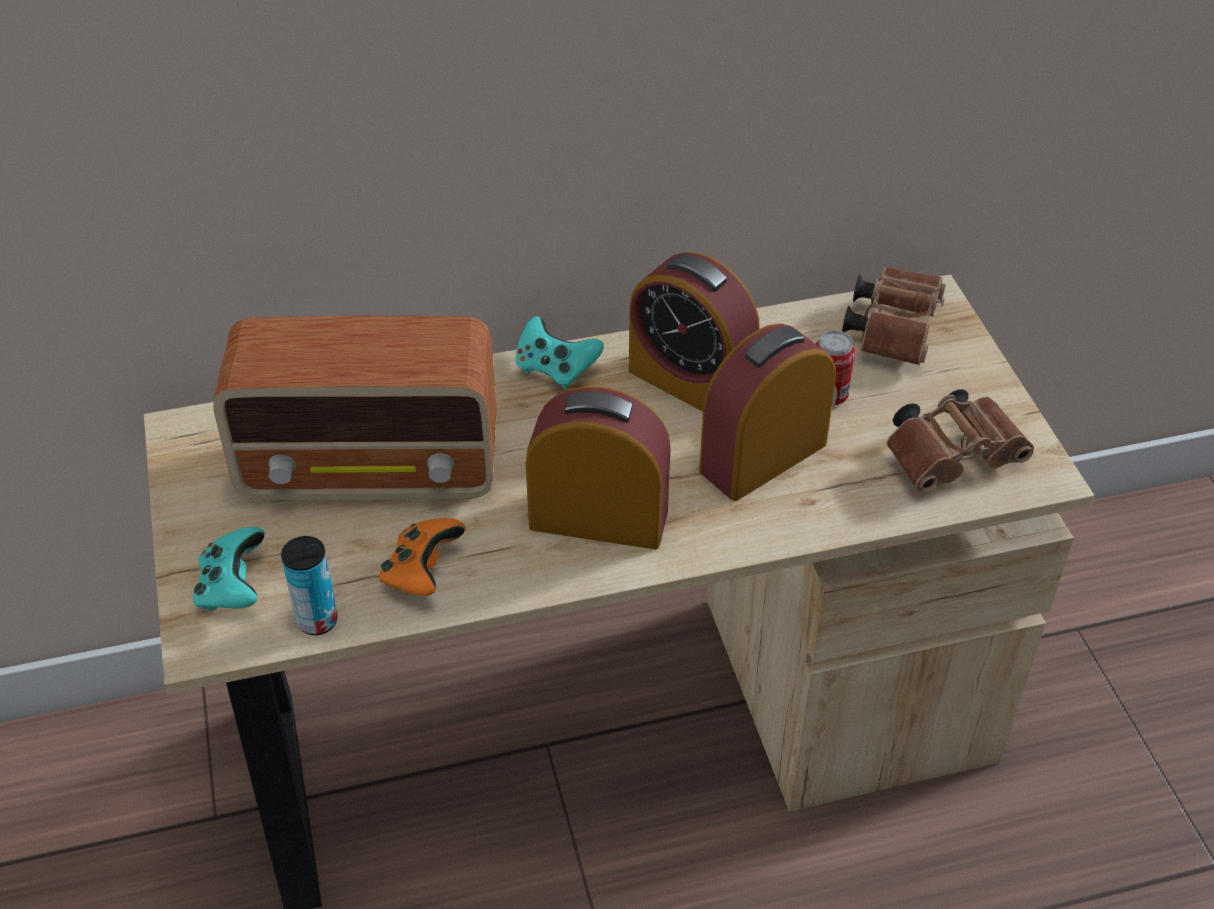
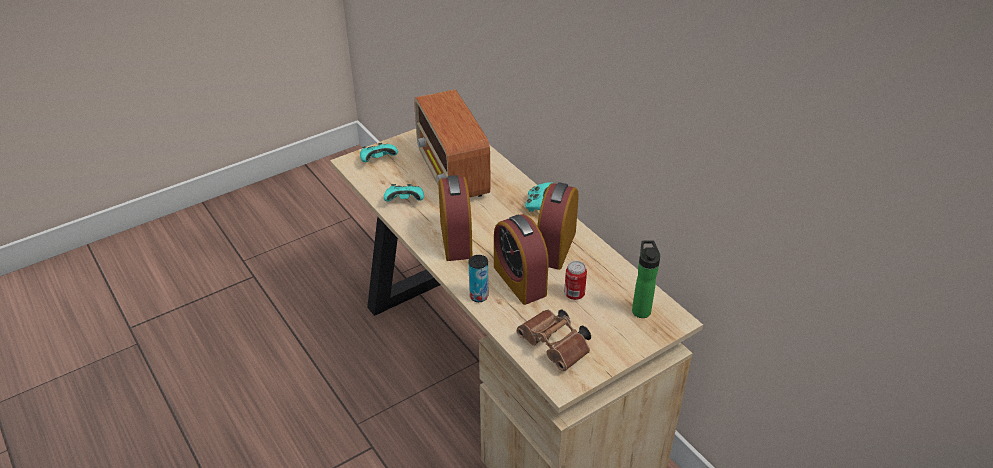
camera: 70 degrees right, 5 degrees down
(317, 620) = (370, 183): can -> can (479, 296)
(422, 572) = (405, 201): orange game controller -> turquoise game controller
(763, 457) = (519, 281): alarm clock -> alarm clock turned 150 degrees counterclockwise
(894, 329) = (640, 309): brown binoculars -> bottle

